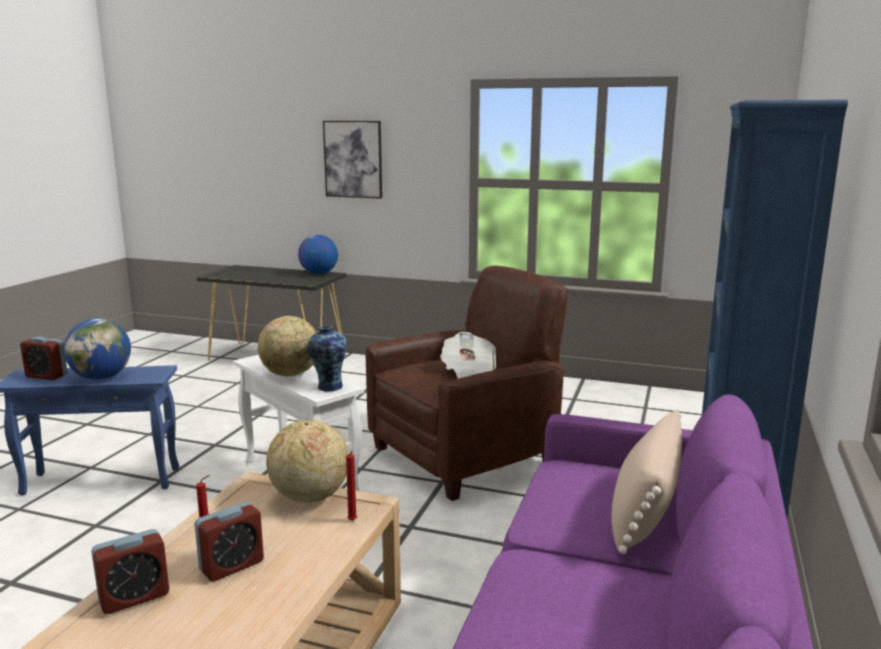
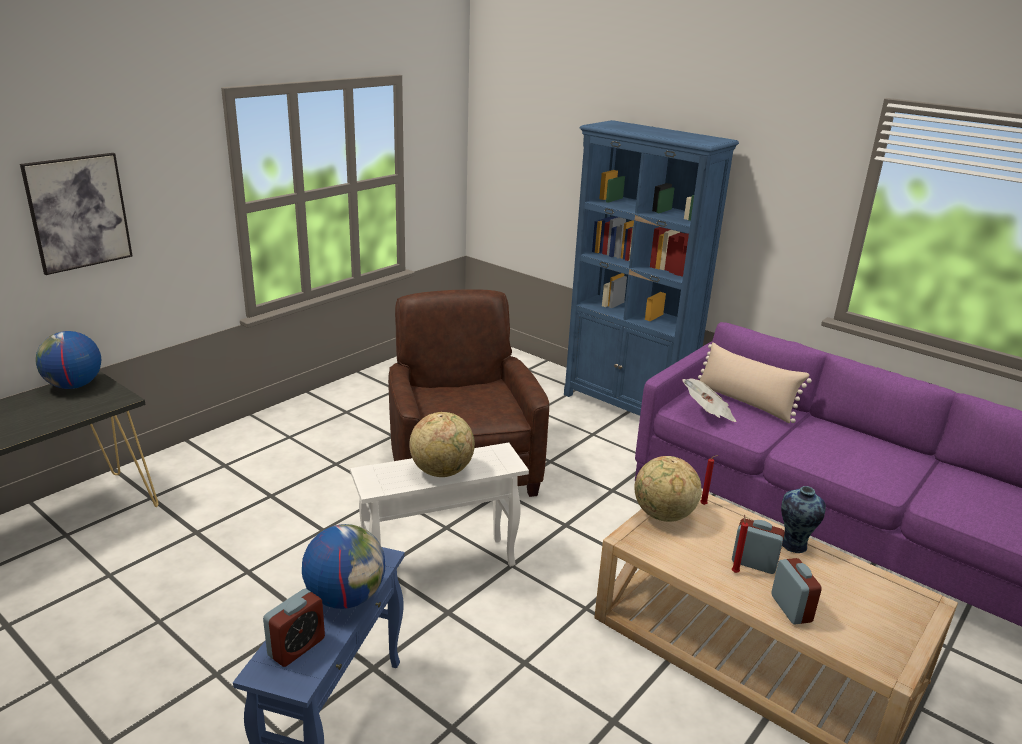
camera: 70 degrees left, 10 degrees up
(232, 566) = (754, 563): alarm clock -> alarm clock turned 45 degrees counterclockwise
(328, 387) = (494, 457): vase -> vase (794, 545)
(468, 373) = (473, 395): newspaper -> newspaper (707, 413)

